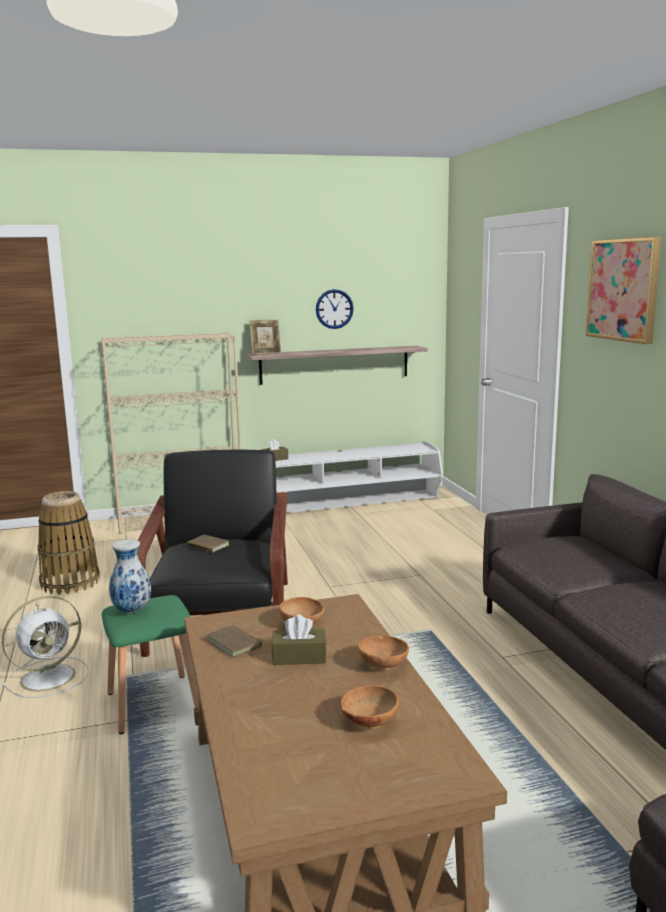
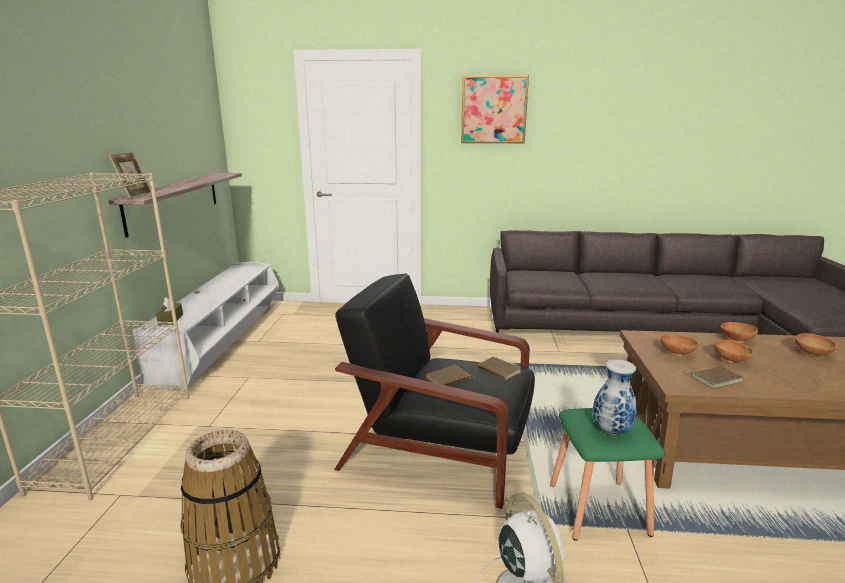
camera: 70 degrees left, 5 degrees up
(235, 561) = (498, 371): none -> brown book
(299, 657) = (731, 360): brown tissue box -> brown bowl
(334, 309) = (165, 137): wall clock -> none

